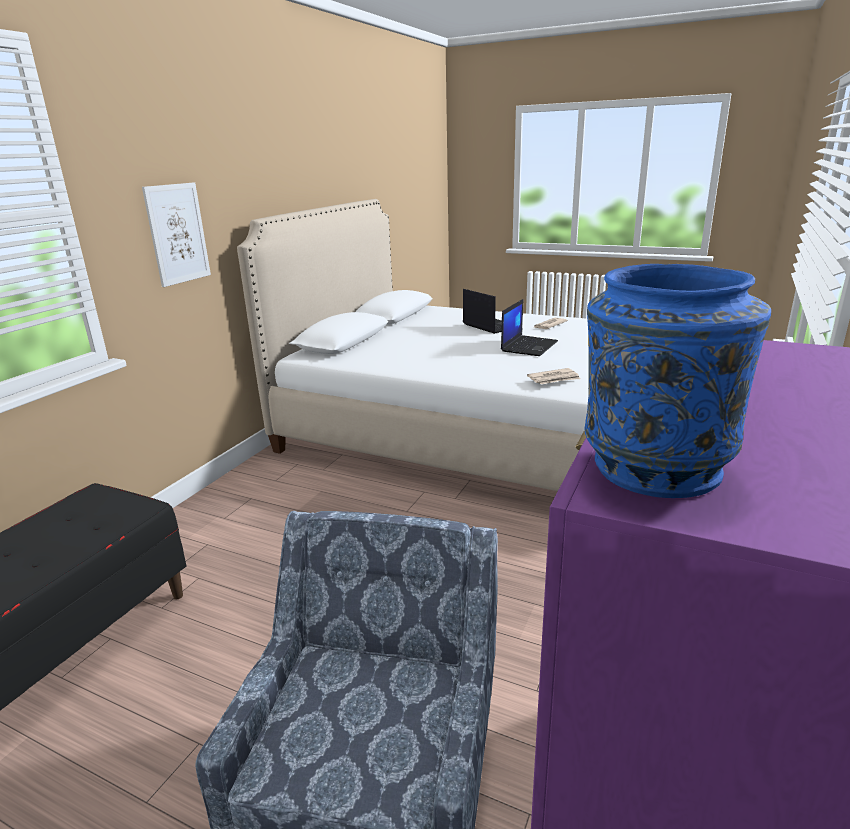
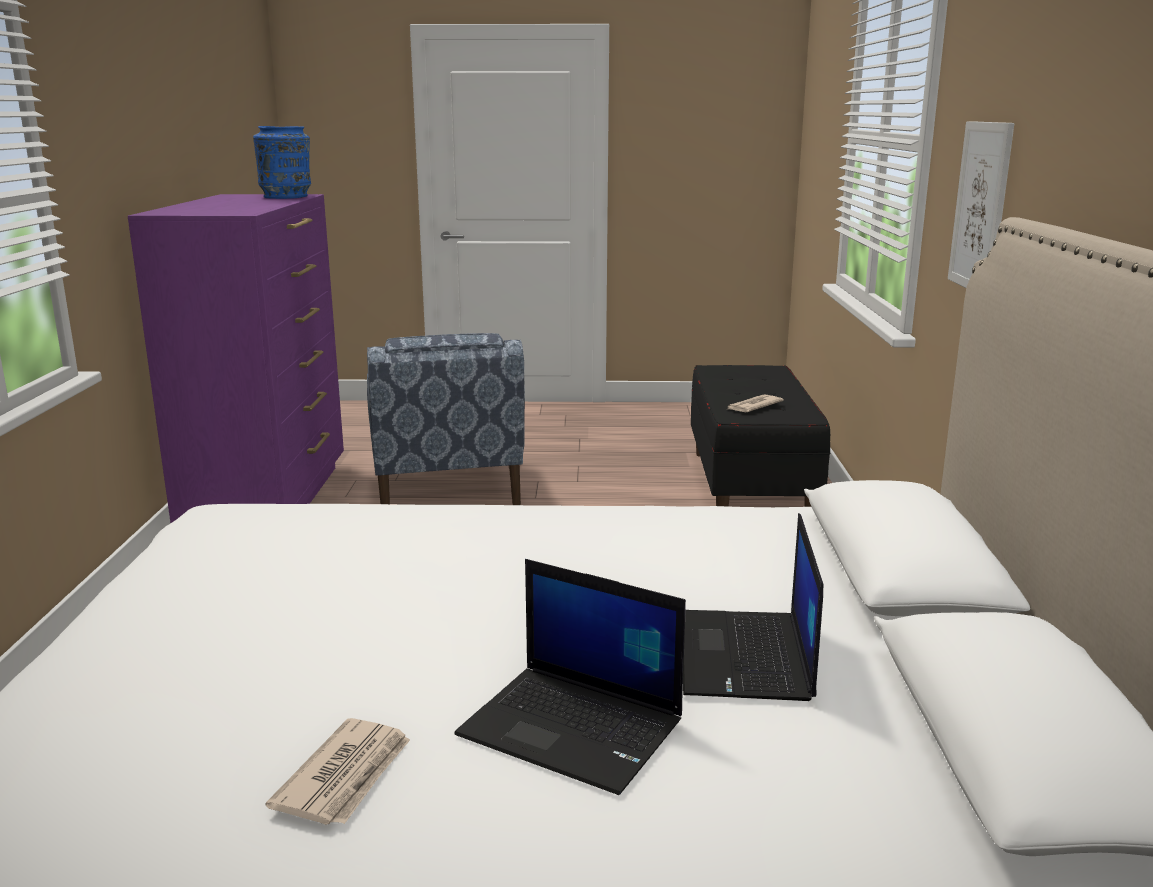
camera: 155 degrees right, 5 degrees down
(529, 346) = (397, 613): laptop -> laptop (746, 657)
(554, 379) = (325, 518): newspaper -> newspaper (753, 406)

